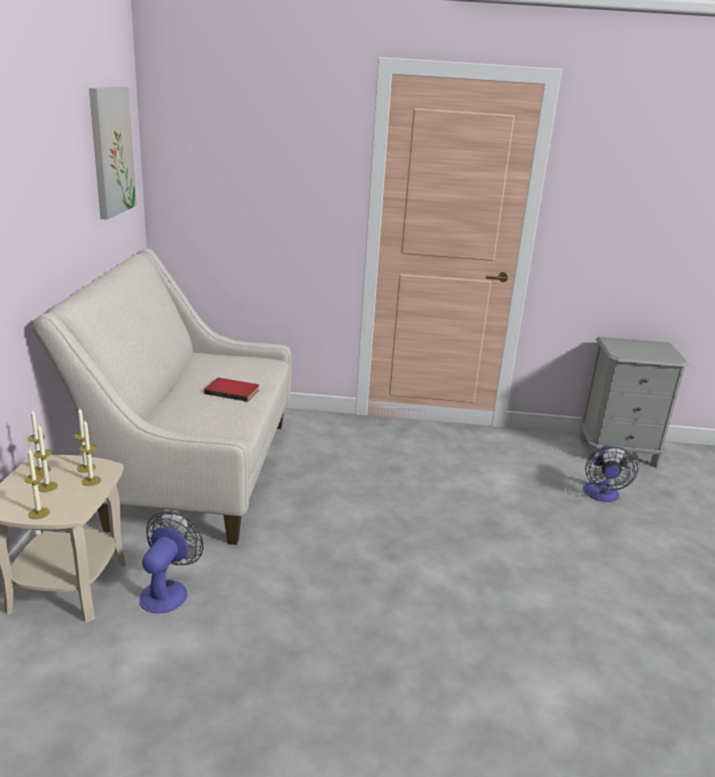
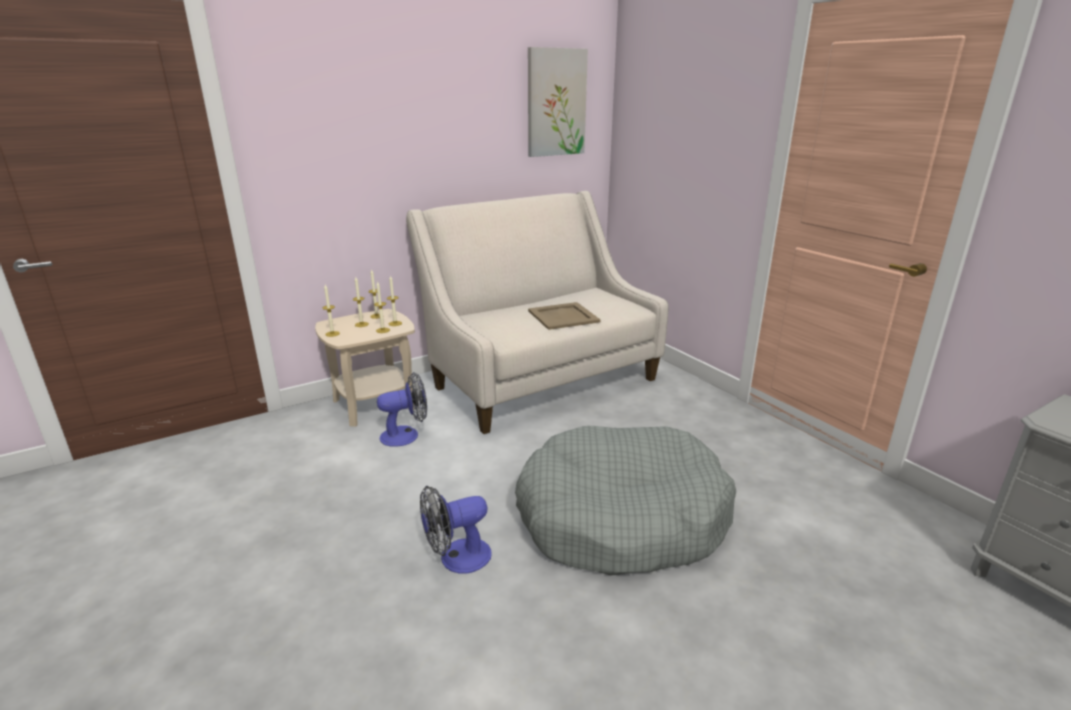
camera: 55 degrees right, 0 degrees up
(233, 391) = (564, 316): red book -> beige tray
(433, 540) = (621, 518): none -> grey dog bed
(601, 495) = (909, 610): fan -> fan (456, 558)

